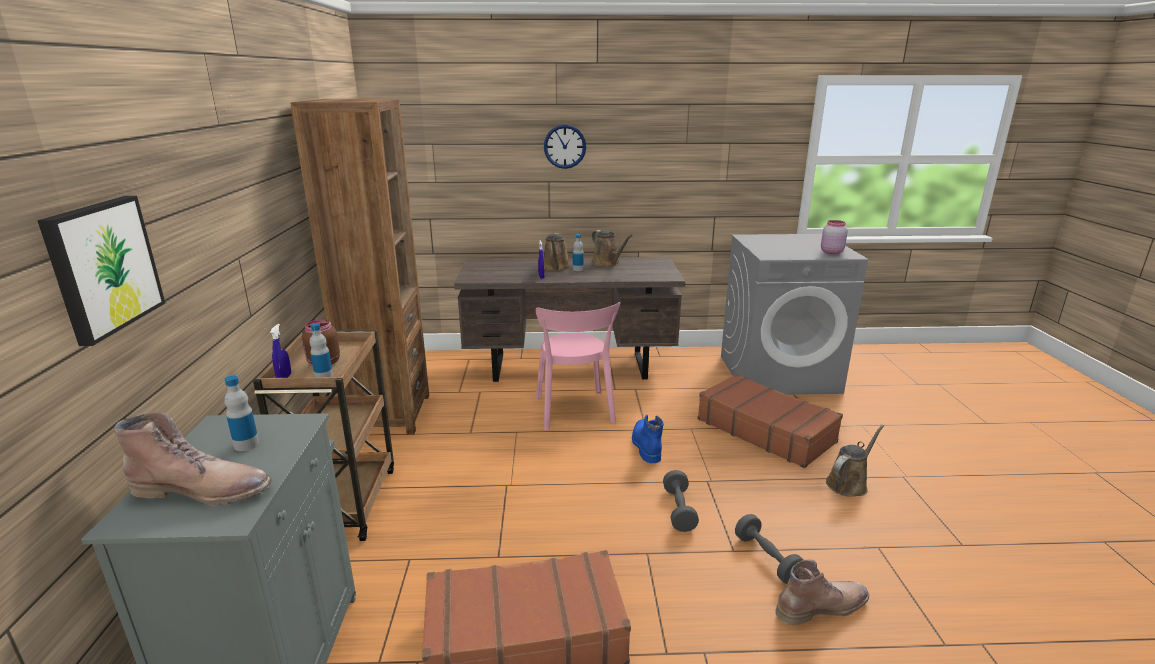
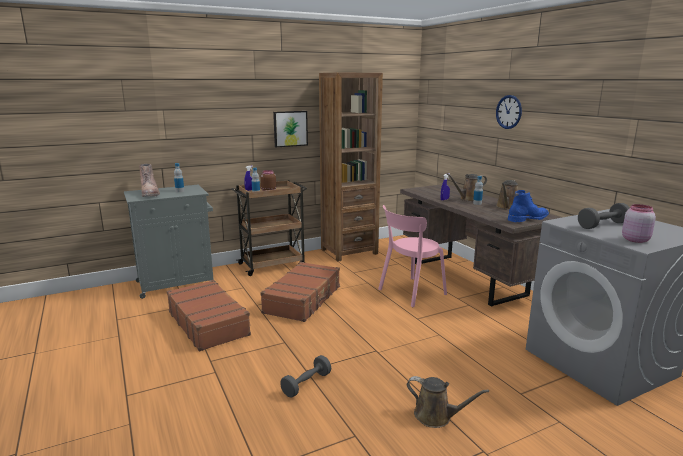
camera: 65 degrees right, 5 degrees down
(102, 267) = (164, 117): picture -> picture (290, 128)
(645, 444) = (397, 322): blue boot -> blue boot (527, 218)
(679, 510) = (333, 345): grey dumbbell -> grey dumbbell (602, 225)
(765, 430) = (476, 366): brown suitcase -> brown suitcase (303, 299)
(821, 606) = (271, 410): brown boot -> none

